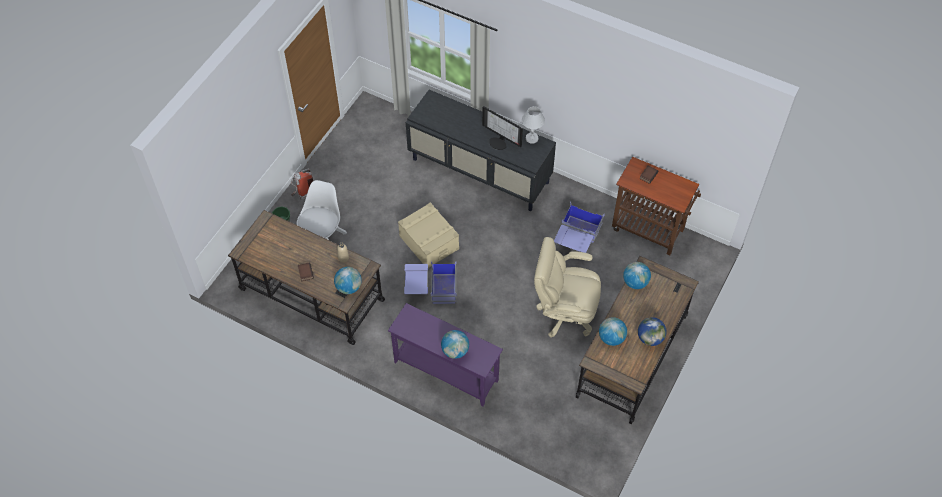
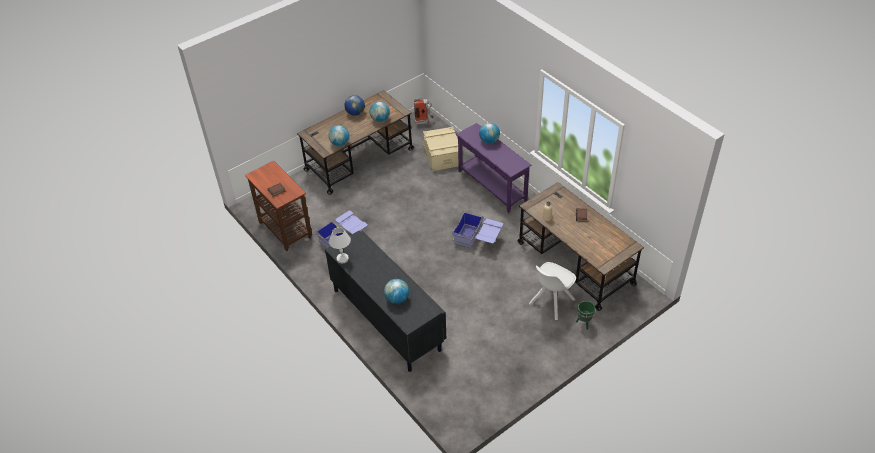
camera: 155 degrees left, 10 degrees down
(303, 196) = (557, 348): fire extinguisher -> fire extinguisher (424, 122)
(349, 287) = (550, 197): globe -> globe (397, 299)
(429, 242) = (462, 274): beige storage box -> beige storage box (442, 156)
(499, 142) = (372, 264): monitor -> none
(564, 313) = (387, 196): beige office chair -> none

